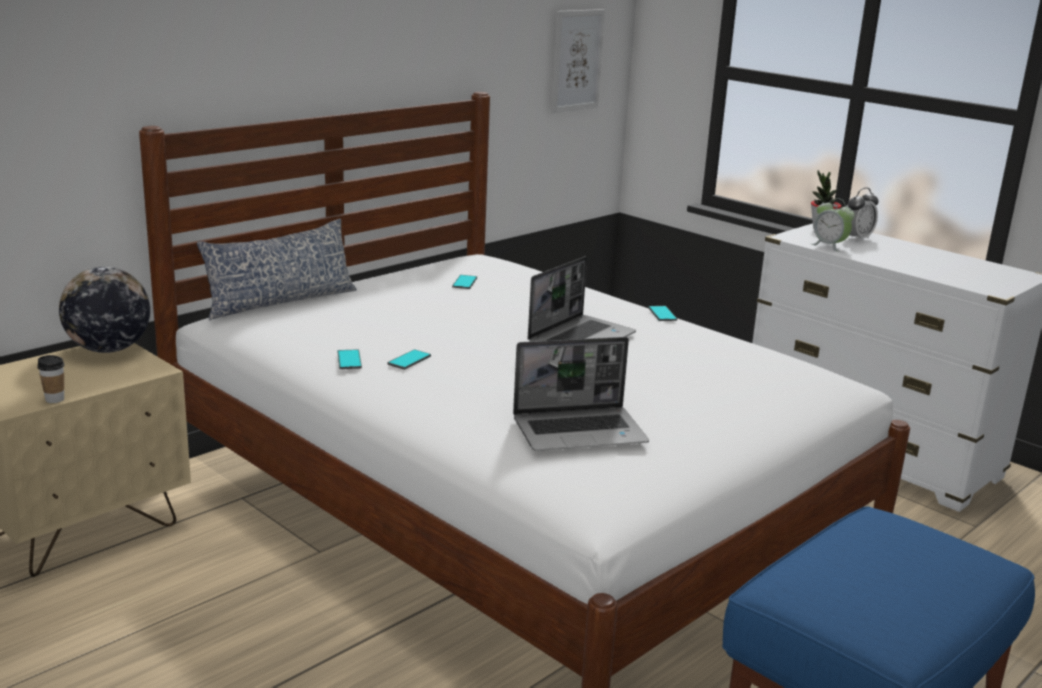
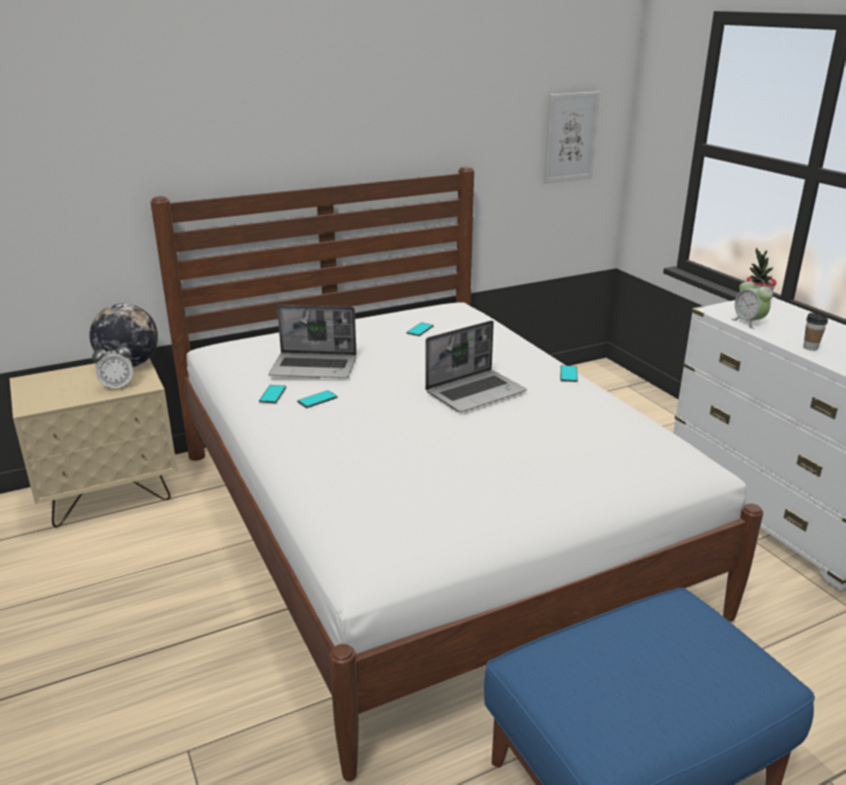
camera: 20 degrees right, 5 degrees up
(55, 399) = (61, 404): cup -> cup (810, 348)
(280, 301) = (267, 336): pillow -> none
(580, 431) = (403, 486): laptop -> laptop (315, 367)
(856, 238) = (784, 315): alarm clock -> alarm clock (117, 386)

